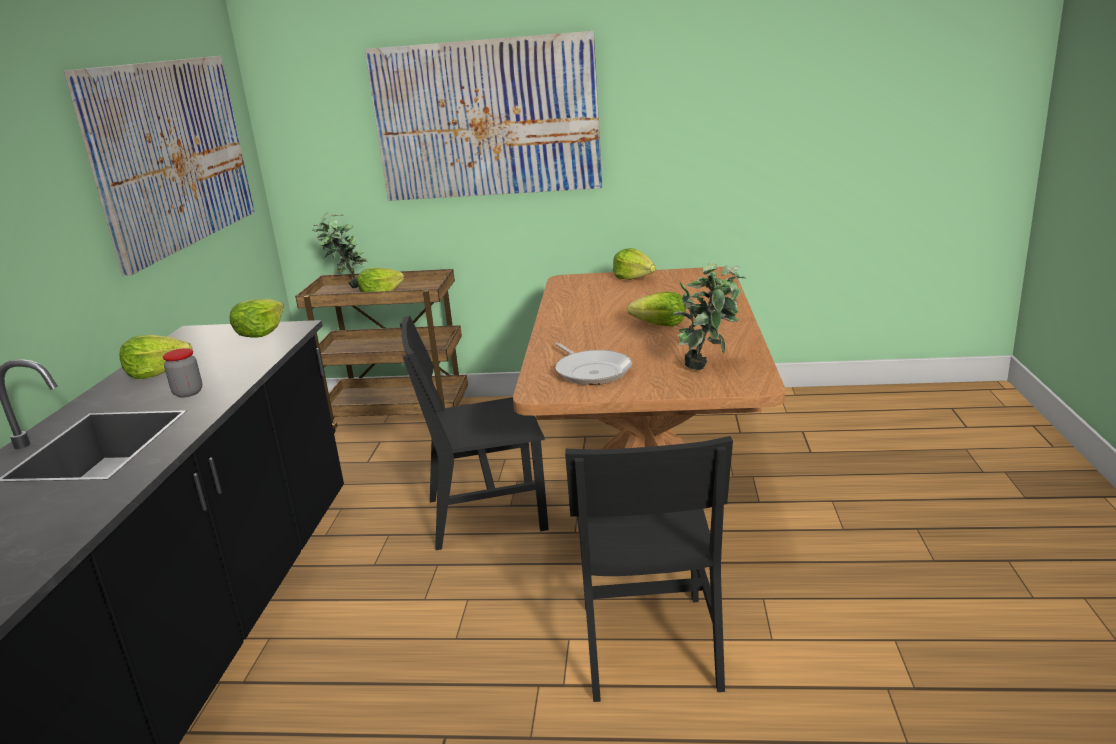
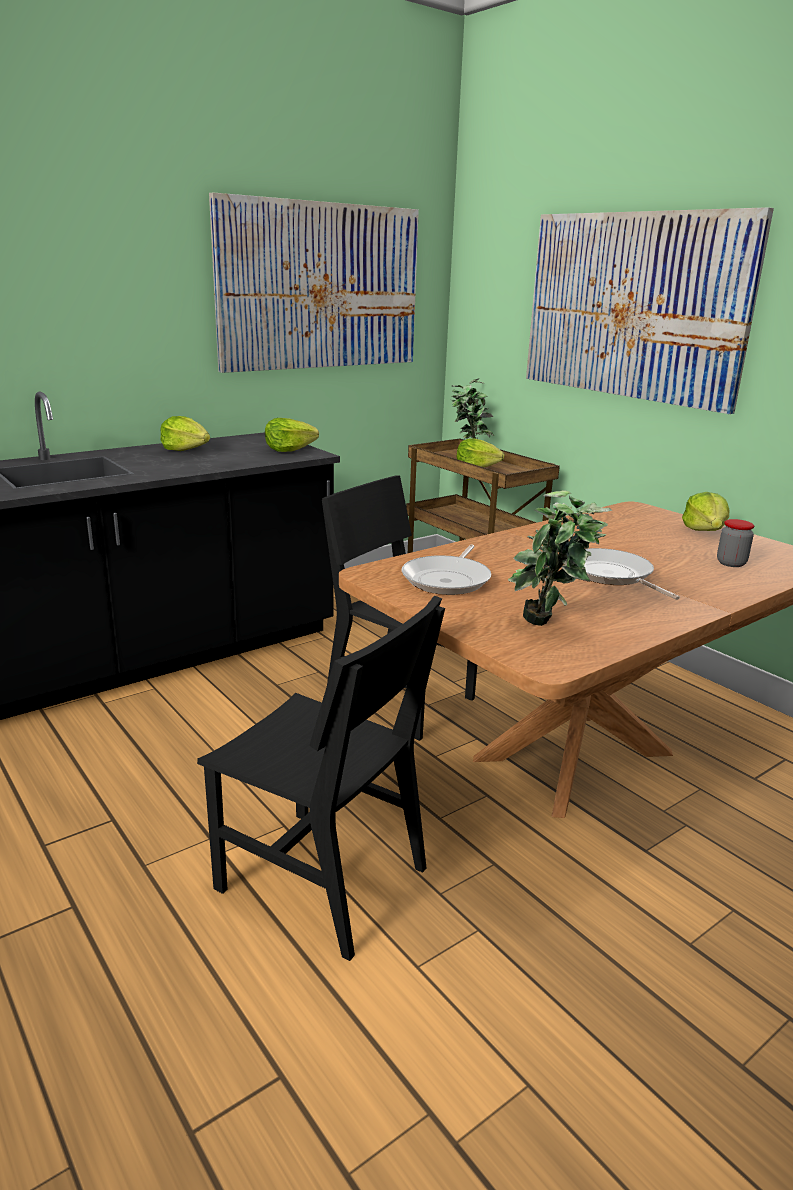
camera: 45 degrees right, 0 degrees up
(188, 393) = (162, 465): jar -> jar (731, 563)
(648, 645) = (322, 879): black chair -> black chair turned 105 degrees counterclockwise
(660, 325) = (611, 575): lettuce -> frying pan

